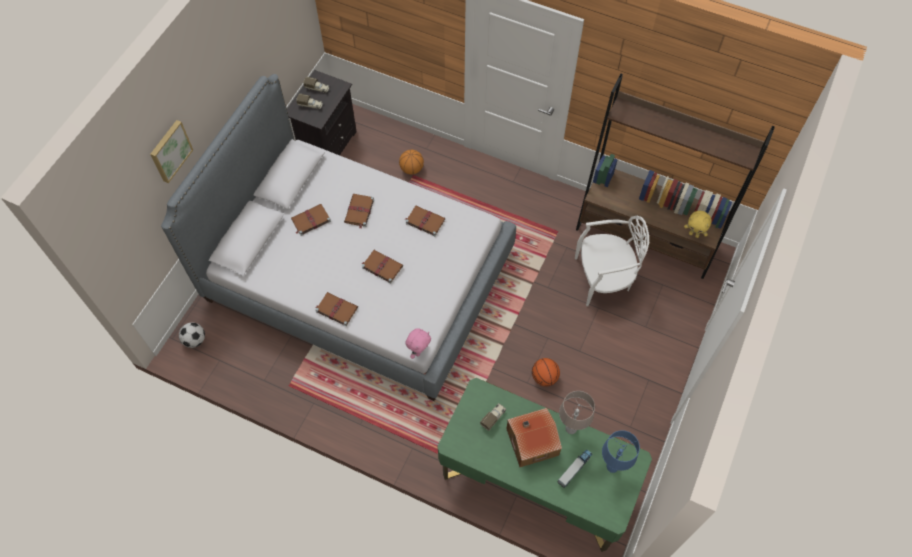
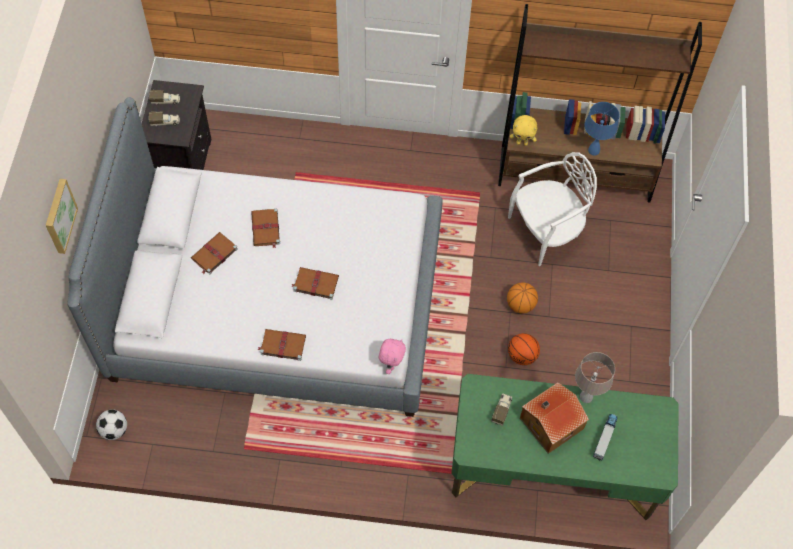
camera: 20 degrees left, 0 degrees up
(412, 169) = (292, 166): basketball -> basketball (520, 305)
(424, 221) = (343, 220): brown book -> none
(612, 466) = (642, 423): blue table lamp -> blue table lamp (594, 150)
(694, 234) = (634, 157): yellow plush toy -> yellow plush toy (522, 143)

